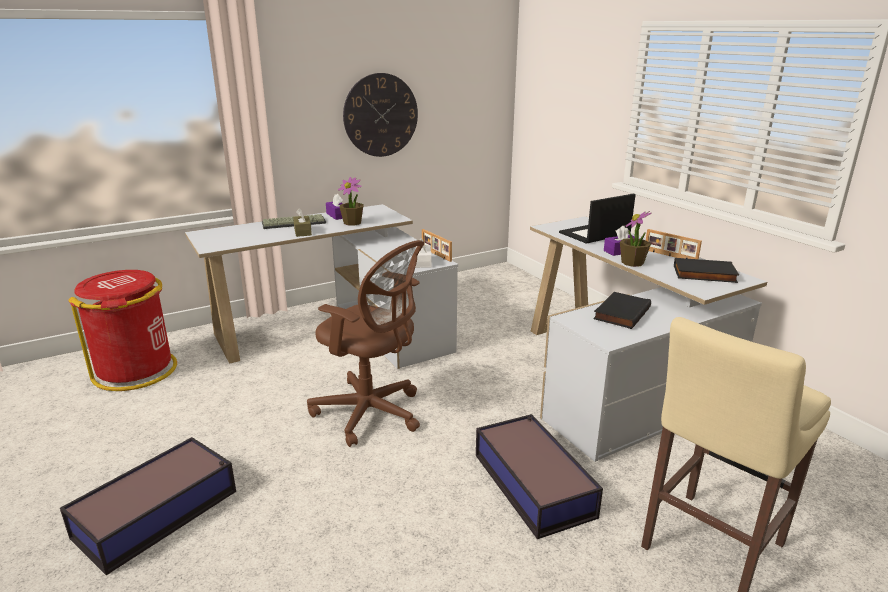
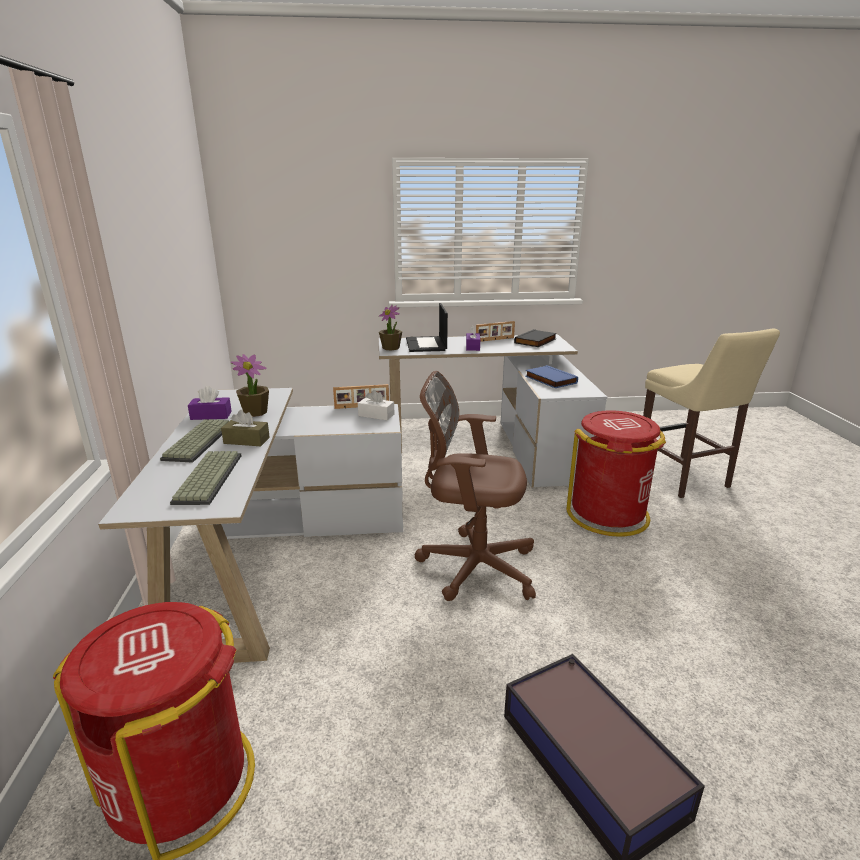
camera: 65 degrees left, 0 degrees up
(244, 236) = (207, 478): none -> keyboard
(371, 414) = (472, 566): brown office chair -> brown office chair turned 135 degrees counterclockwise
(381, 115) = (159, 278): wall clock -> none
(532, 483) = (608, 514): storage box -> red trash can
(620, 313) = (549, 380): black book -> blue book
(632, 263) = (499, 349): potted plant -> potted plant (391, 348)

